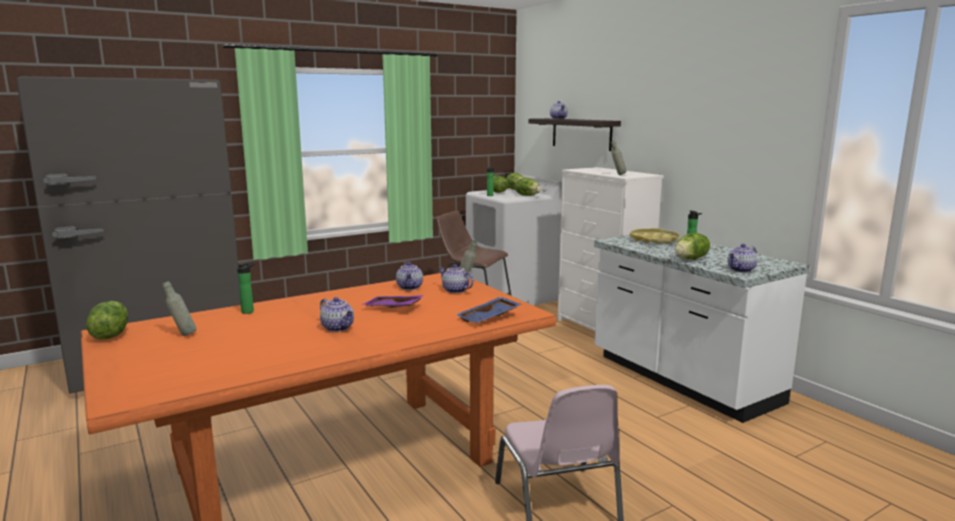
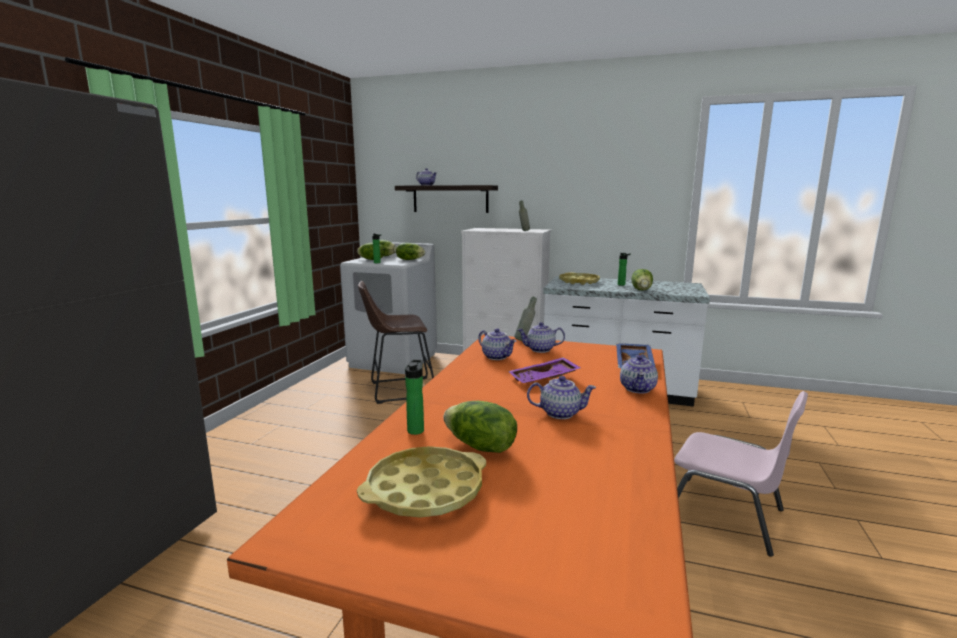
camera: 40 degrees left, 0 degrees up
(110, 335) = (313, 540): lettuce -> lettuce (480, 447)
(182, 335) = (425, 490): grey bottle -> yellow tray
(741, 270) = (687, 292): teapot -> teapot (638, 389)

